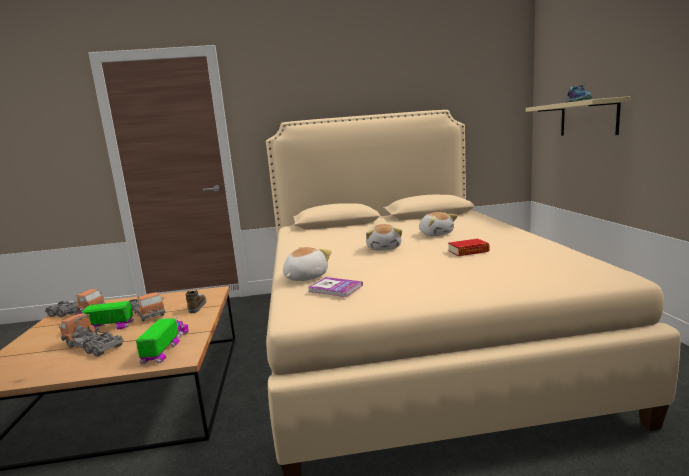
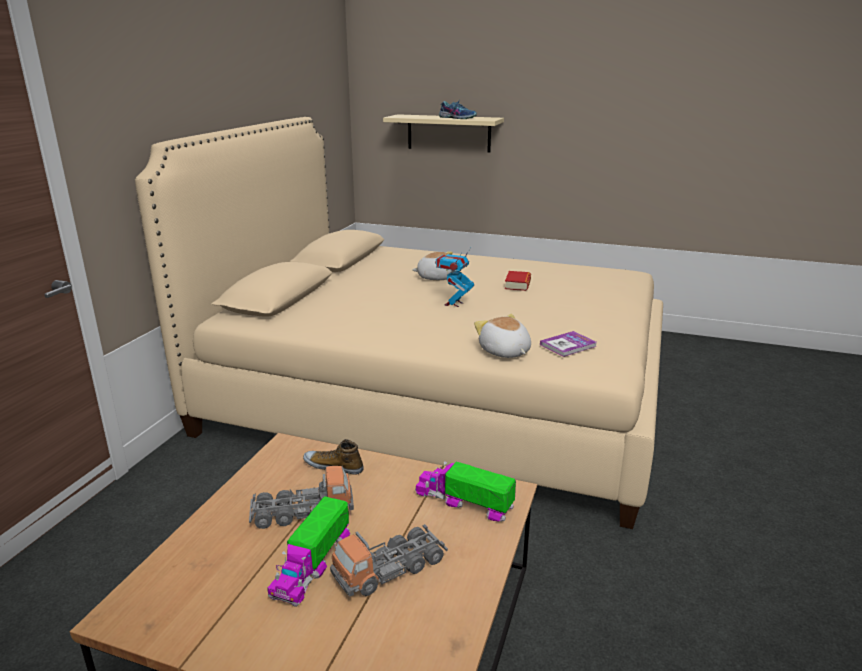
camera: 65 degrees left, 10 degrees up
(77, 313) = (180, 600): toy truck -> none
(384, 248) = (453, 304): plush toy -> toy robot

